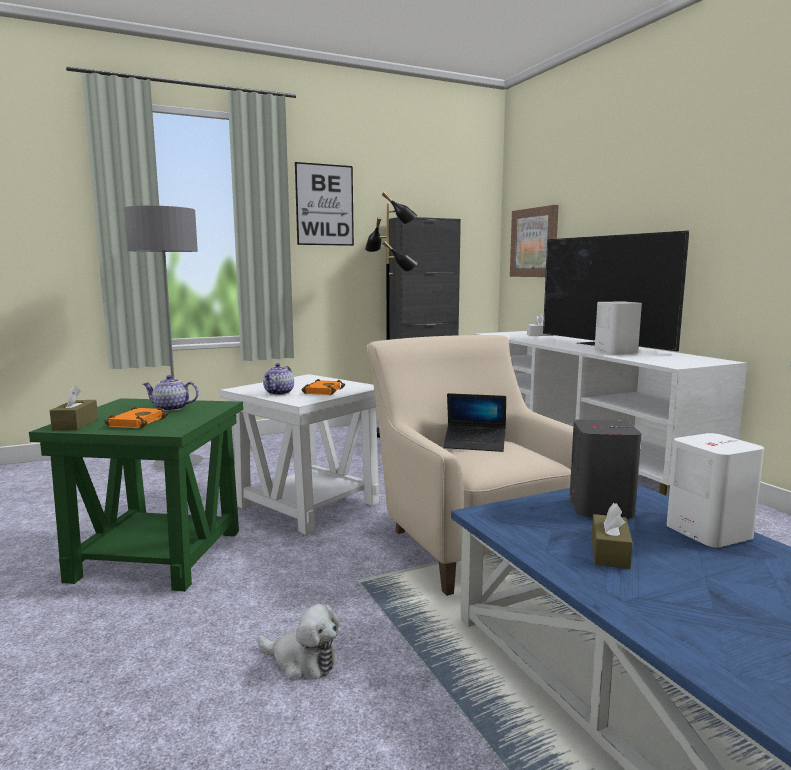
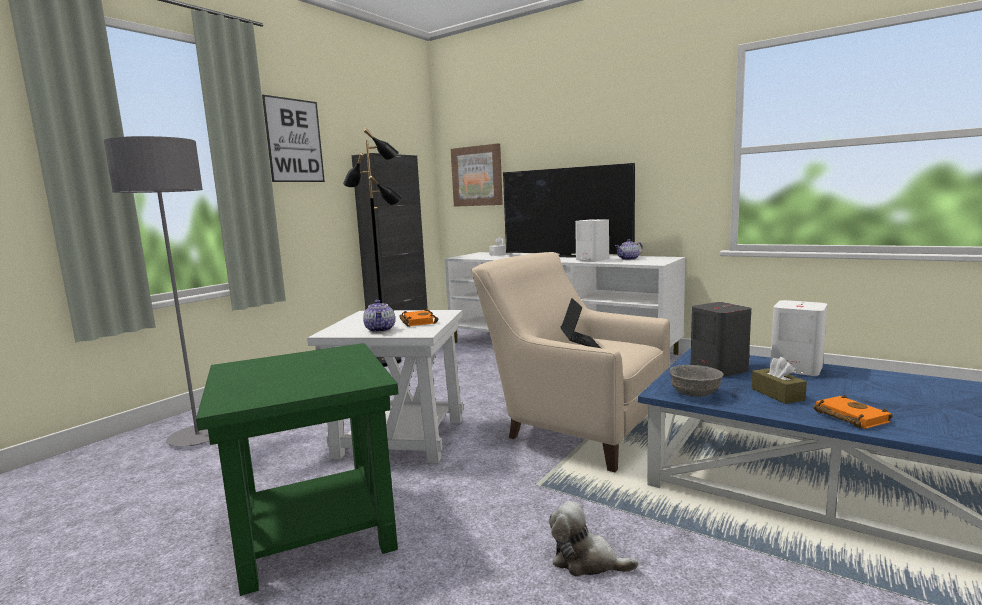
camera: 30 degrees left, 0 degrees up
(75, 424) = (238, 398): brown tissue box -> none
(136, 422) = (307, 381): orange book -> orange book (848, 417)
(170, 409) = (308, 362): teapot -> teapot (629, 259)
(302, 661) = (586, 561): plush toy -> plush toy turned 150 degrees counterclockwise
(475, 444) = (580, 344): laptop -> laptop turned 75 degrees counterclockwise
(510, 525) = (694, 394): none -> grey bowl

